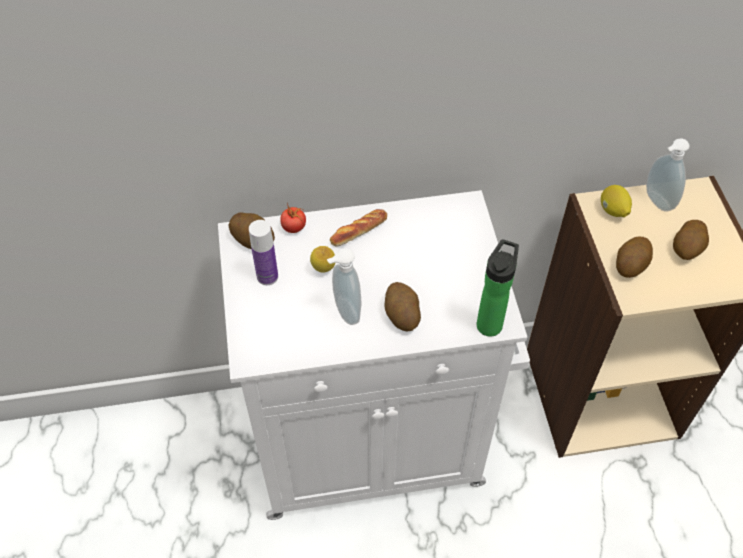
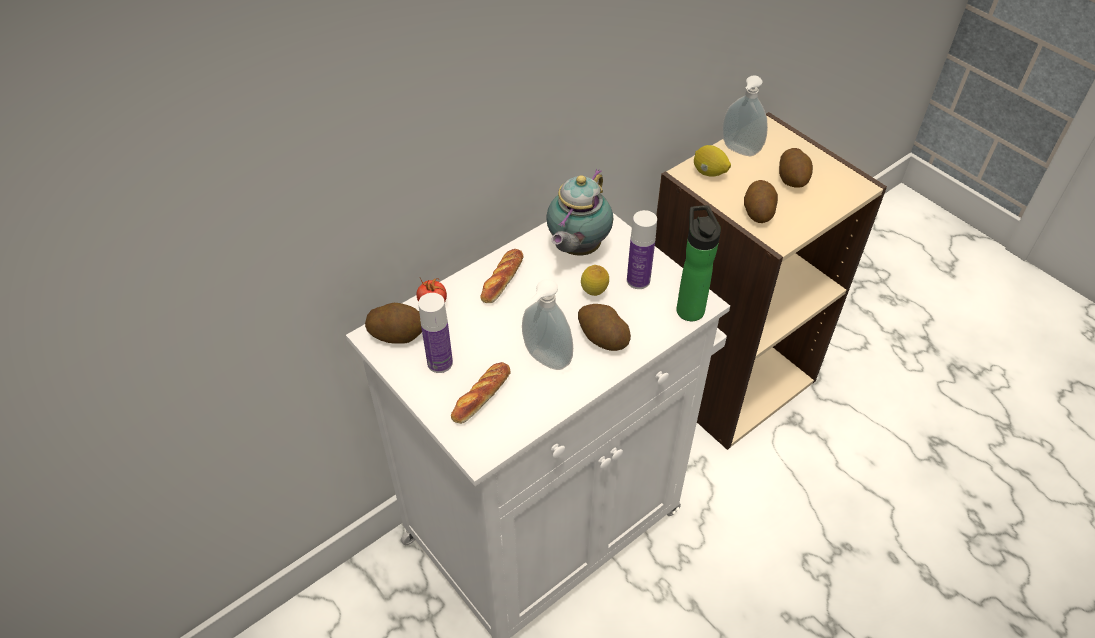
camera: 30 degrees left, 5 degrees down
(279, 317) = (481, 396): none -> bread
(323, 270) = (494, 331): lemon -> lemon (594, 294)
(435, 231) = (576, 249): none -> teapot
(465, 280) = (638, 280): none -> bottle

